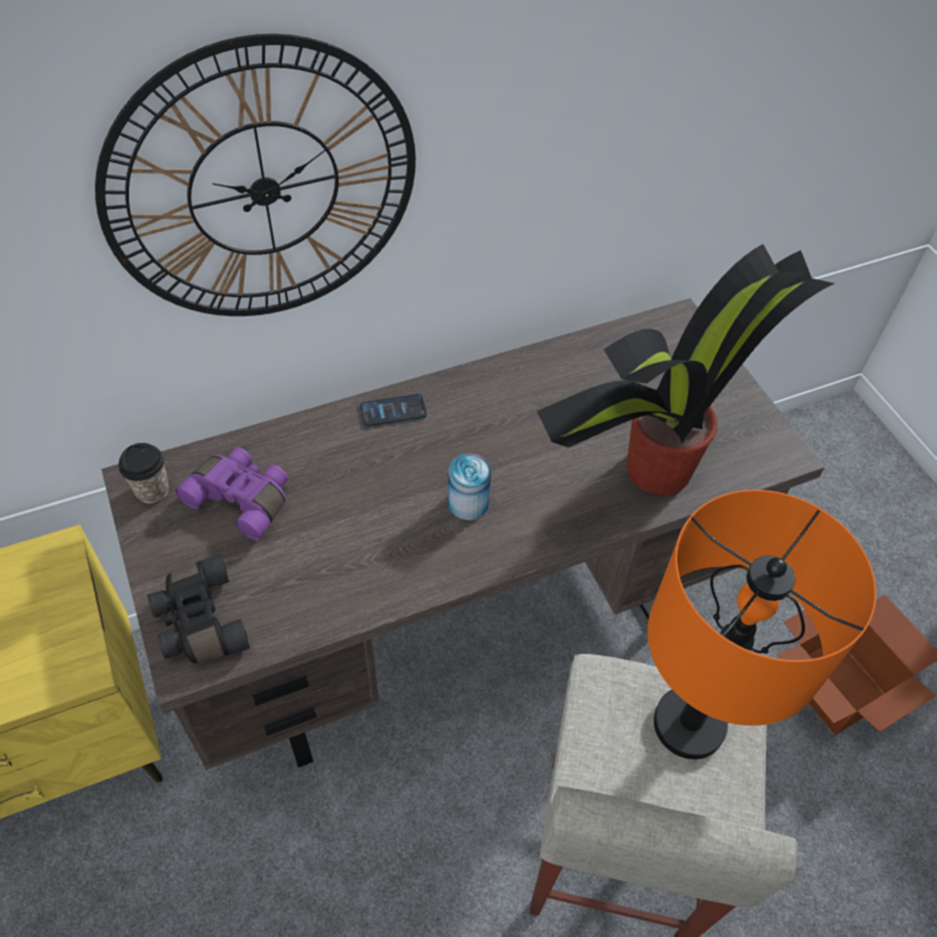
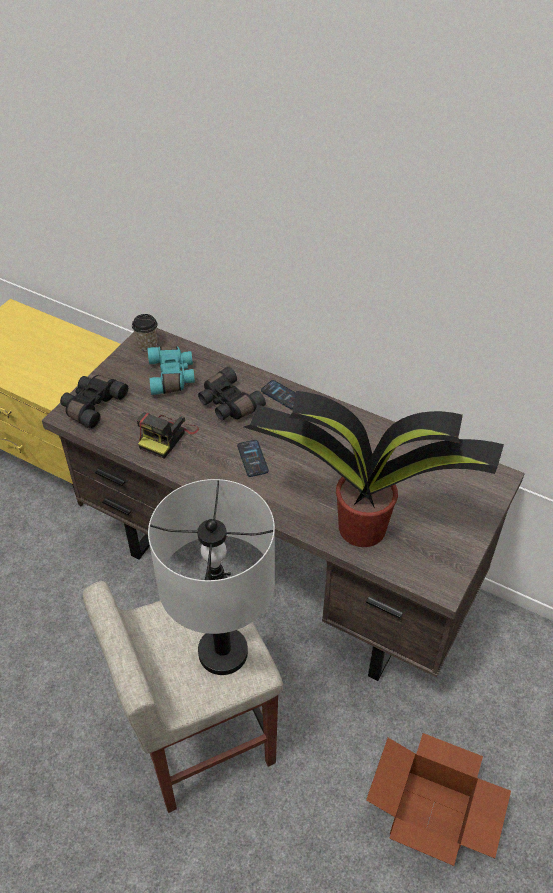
camera: 55 degrees right, 5 degrees down
(243, 498) = (172, 376): purple binoculars -> turquoise binoculars
(264, 190) = (248, 218): wall clock -> none
(346, 568) = (167, 436): none -> camera
(353, 471) = (228, 404): none -> black binoculars
(468, 503) = (252, 458): can -> phone
(689, 724) = (223, 652): orange table lamp -> grey table lamp

